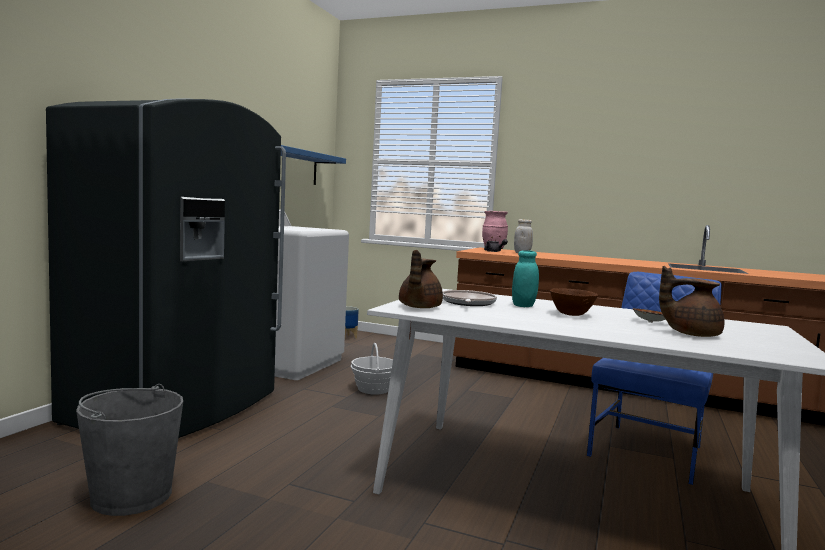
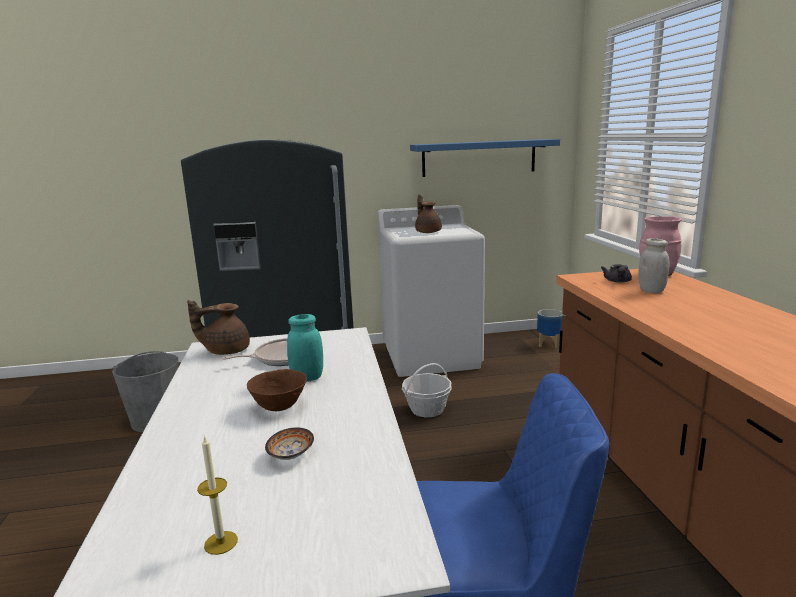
camera: 60 degrees right, 10 degrees up
(690, 334) = (228, 491): brown teapot -> brown teapot (428, 232)
(750, 340) = (221, 542): none -> candle

